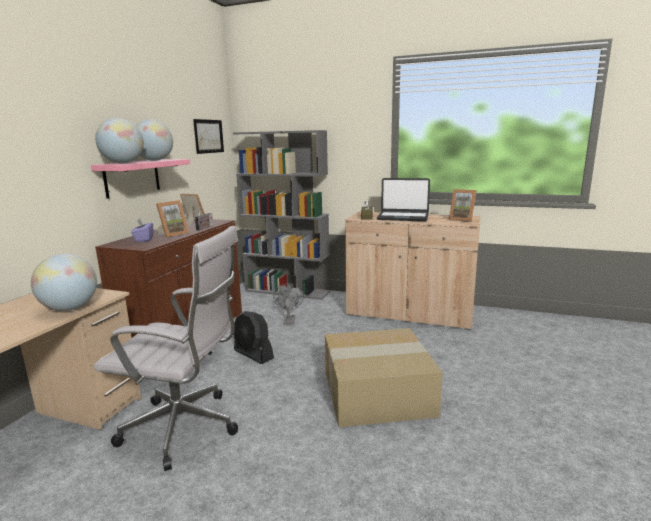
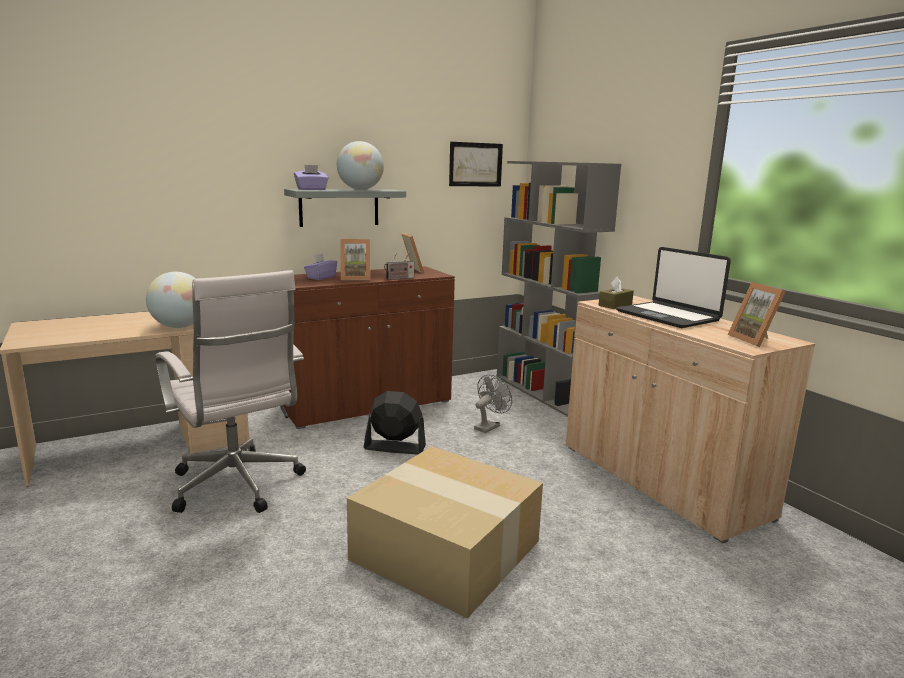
camera: 40 degrees right, 0 degrees up
(123, 163) = (311, 189): globe -> purple tissue box
(132, 177) = (339, 207): pink shelf -> grey shelf
(253, 354) = (394, 447): black fan -> black fan turned 105 degrees clockwise

